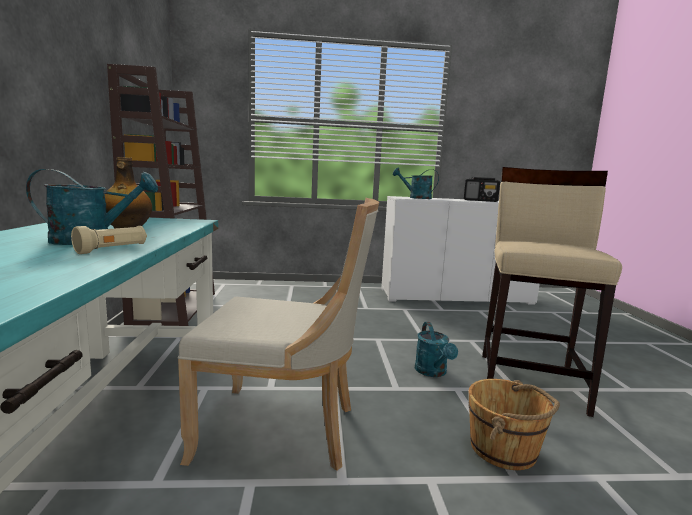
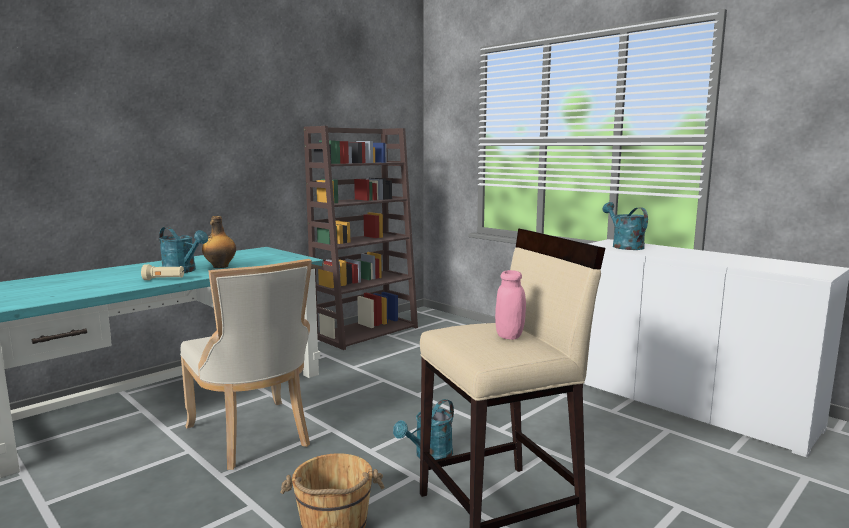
camera: 50 degrees right, 0 degrees up
(480, 200) = (723, 259): radio -> none
(554, 243) = (509, 336): none -> pink jar

